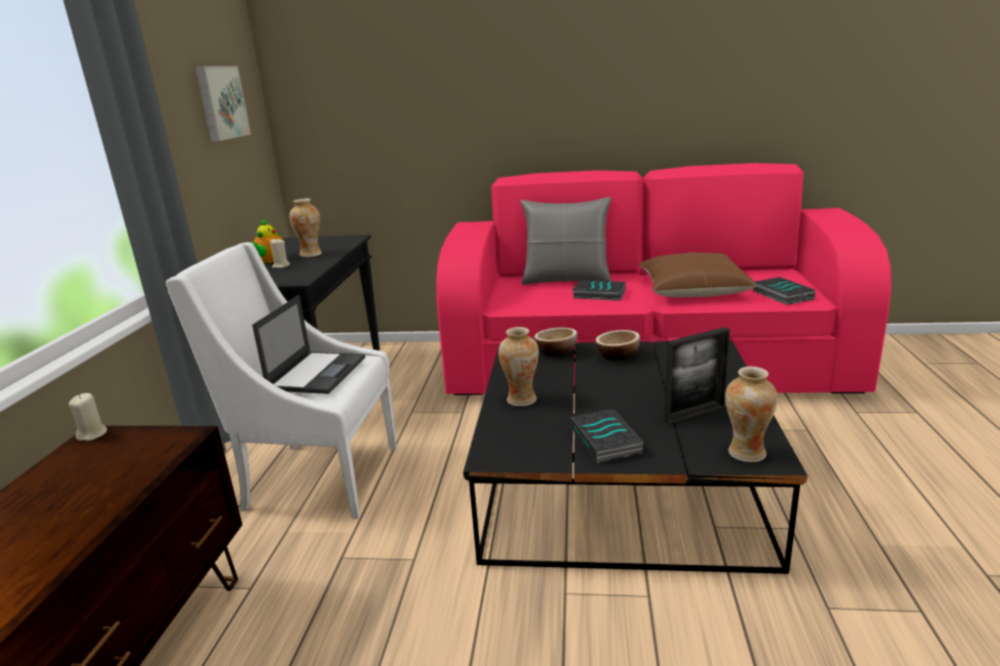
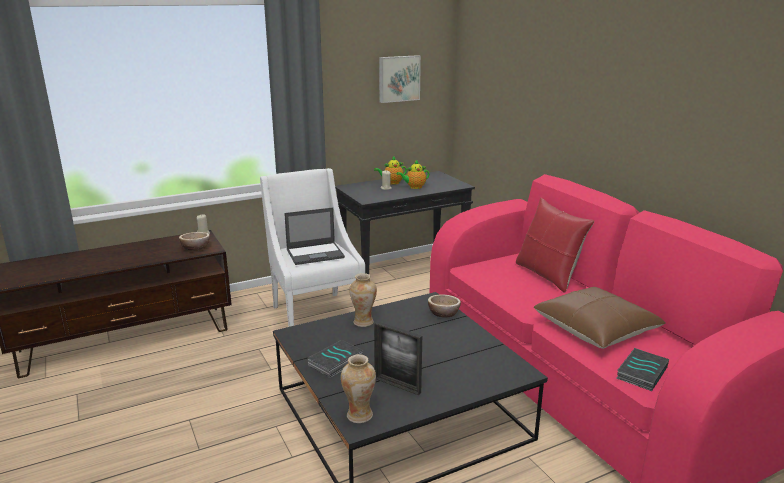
camera: 55 degrees right, 0 degrees up
(311, 254) = (414, 187): vase -> teapot
(566, 280) = (548, 275): grey pillow -> red pillow
(598, 294) = (532, 294): book -> none
(618, 355) = (461, 336): bowl -> bowl (195, 248)

